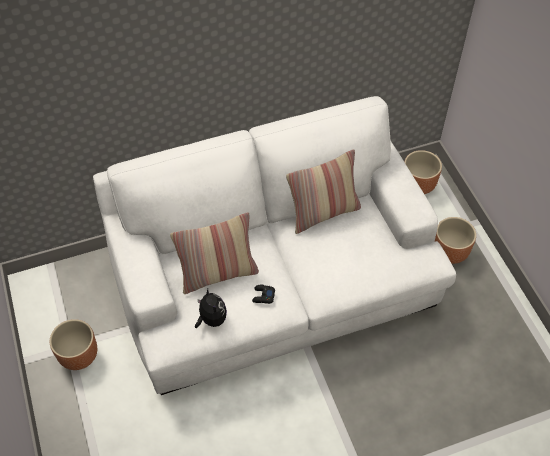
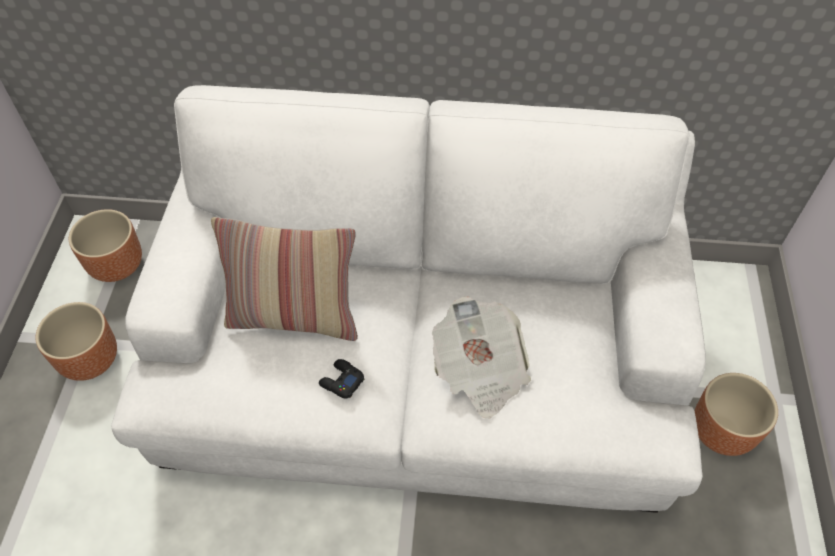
camera: 25 degrees right, 0 degrees up
(211, 319) = (241, 385): plush toy -> none
(323, 213) = (515, 285): pillow -> none
(330, 263) = (480, 371): none -> newspaper
(418, 184) = (716, 302): brown planter -> brown planter (118, 265)

